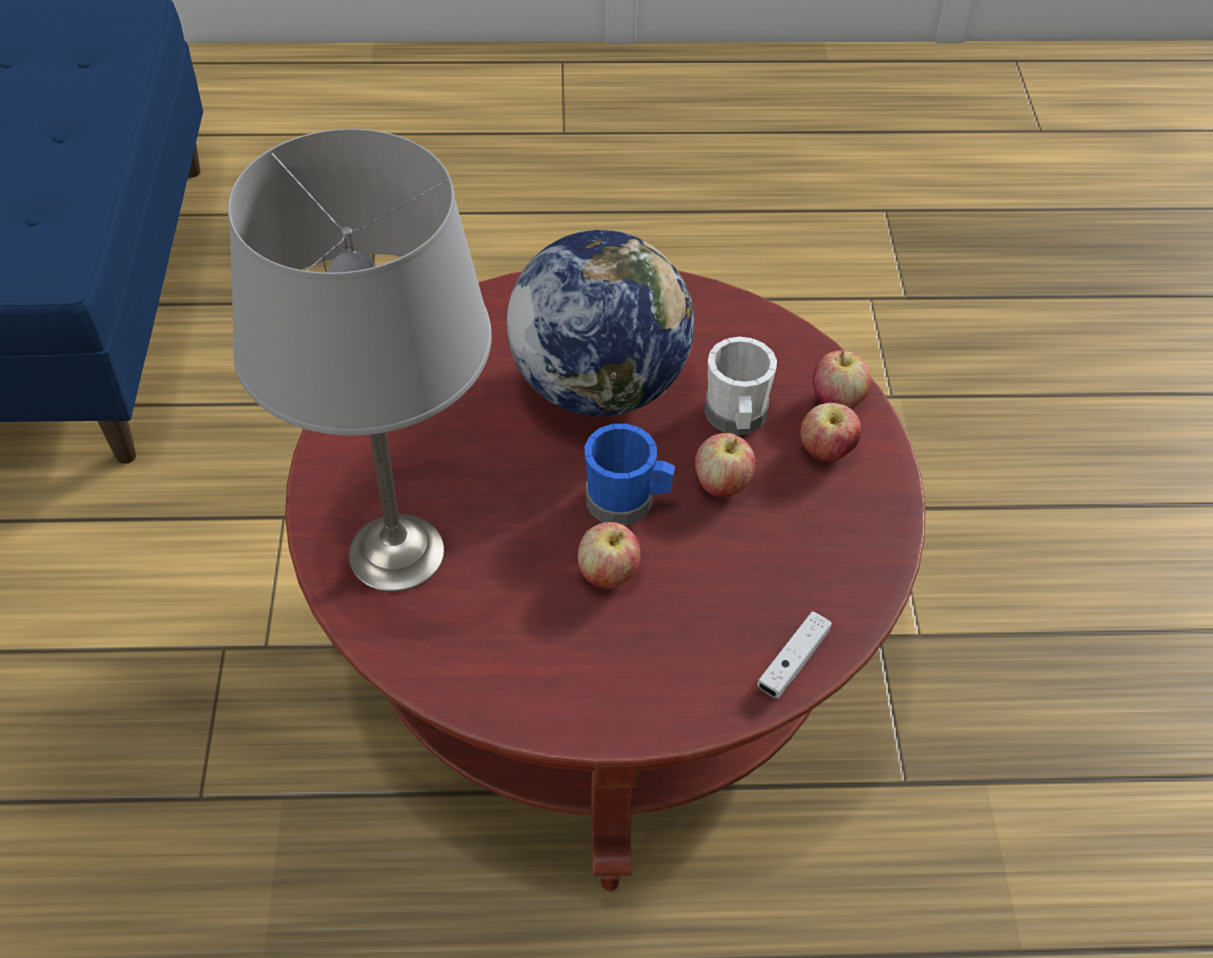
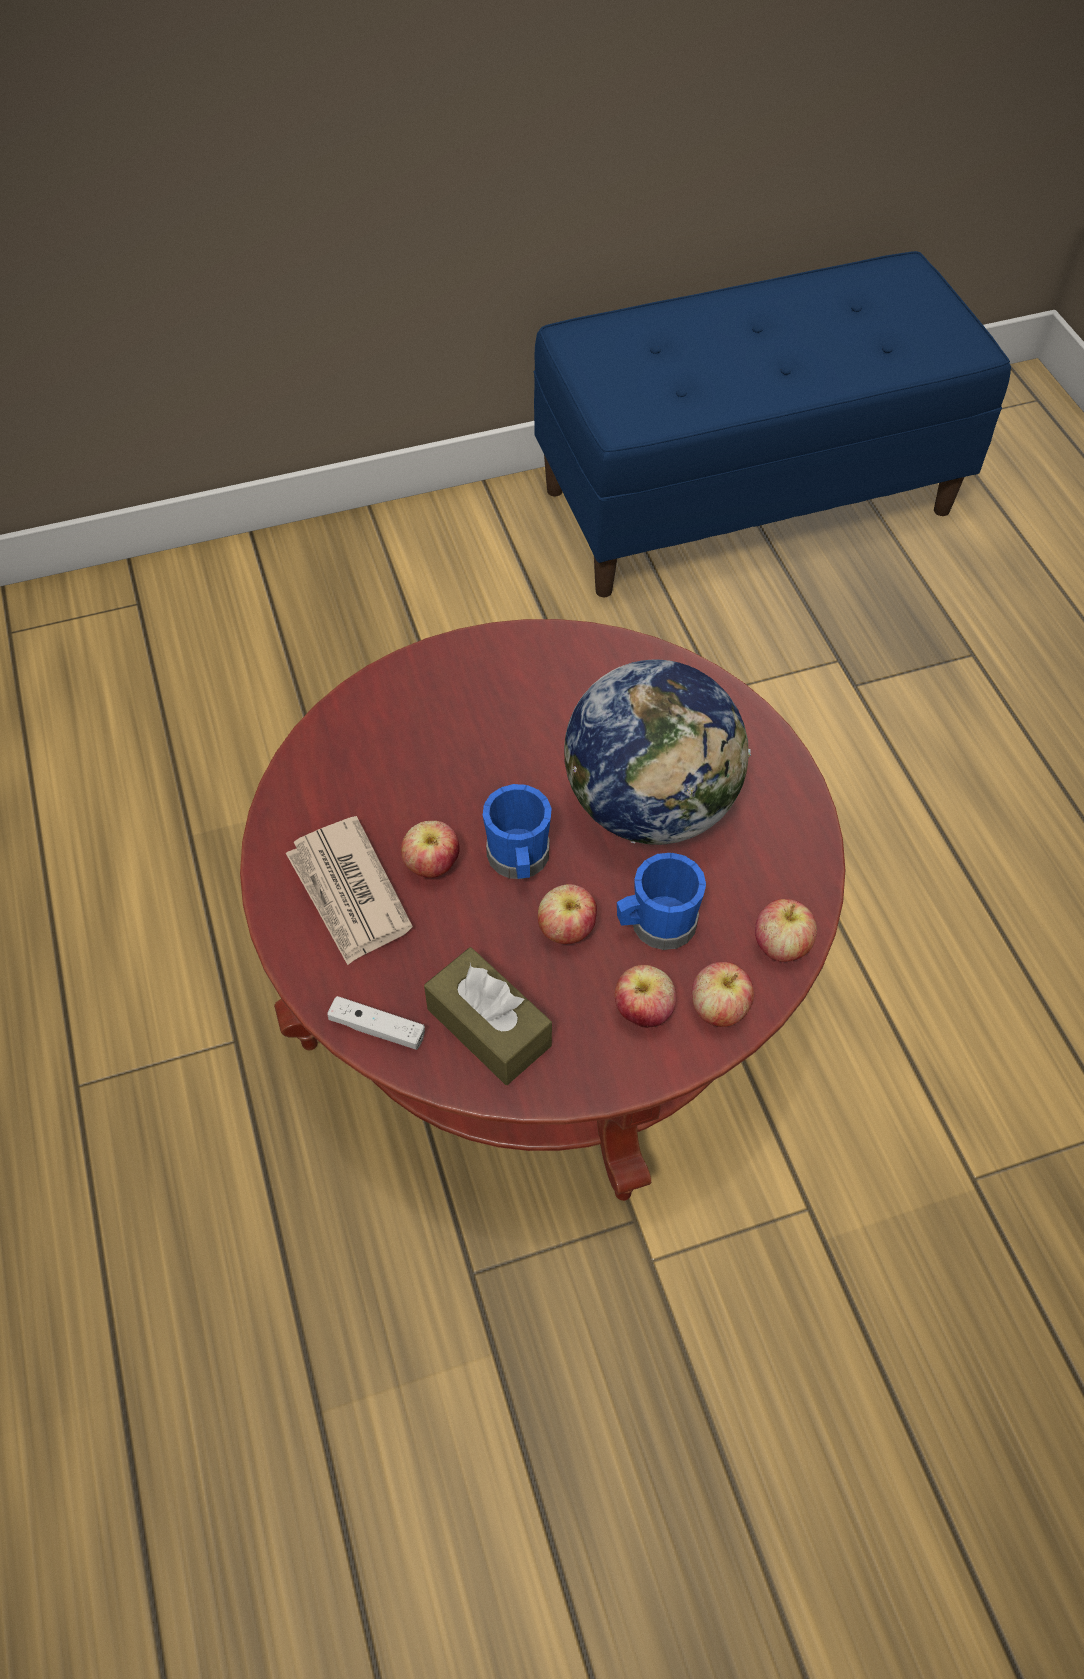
camera: 75 degrees right, 5 degrees up
(398, 554) = (408, 718): grey table lamp -> none
(618, 656) = (349, 893): none -> newspaper
(736, 418) = (656, 924): white mug -> blue mug
(784, 342) = (781, 946): none -> apple
(814, 569) = (489, 1027): none -> brown tissue box

